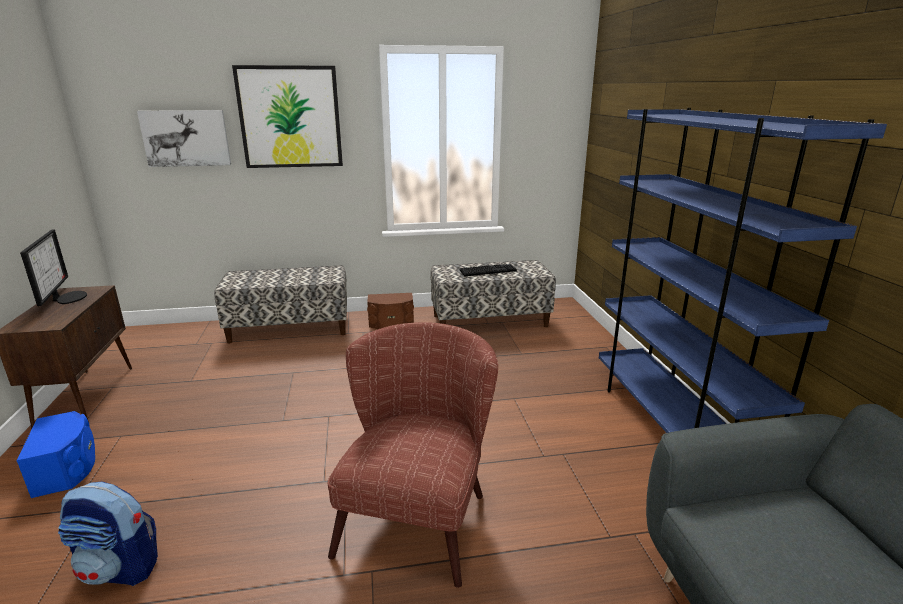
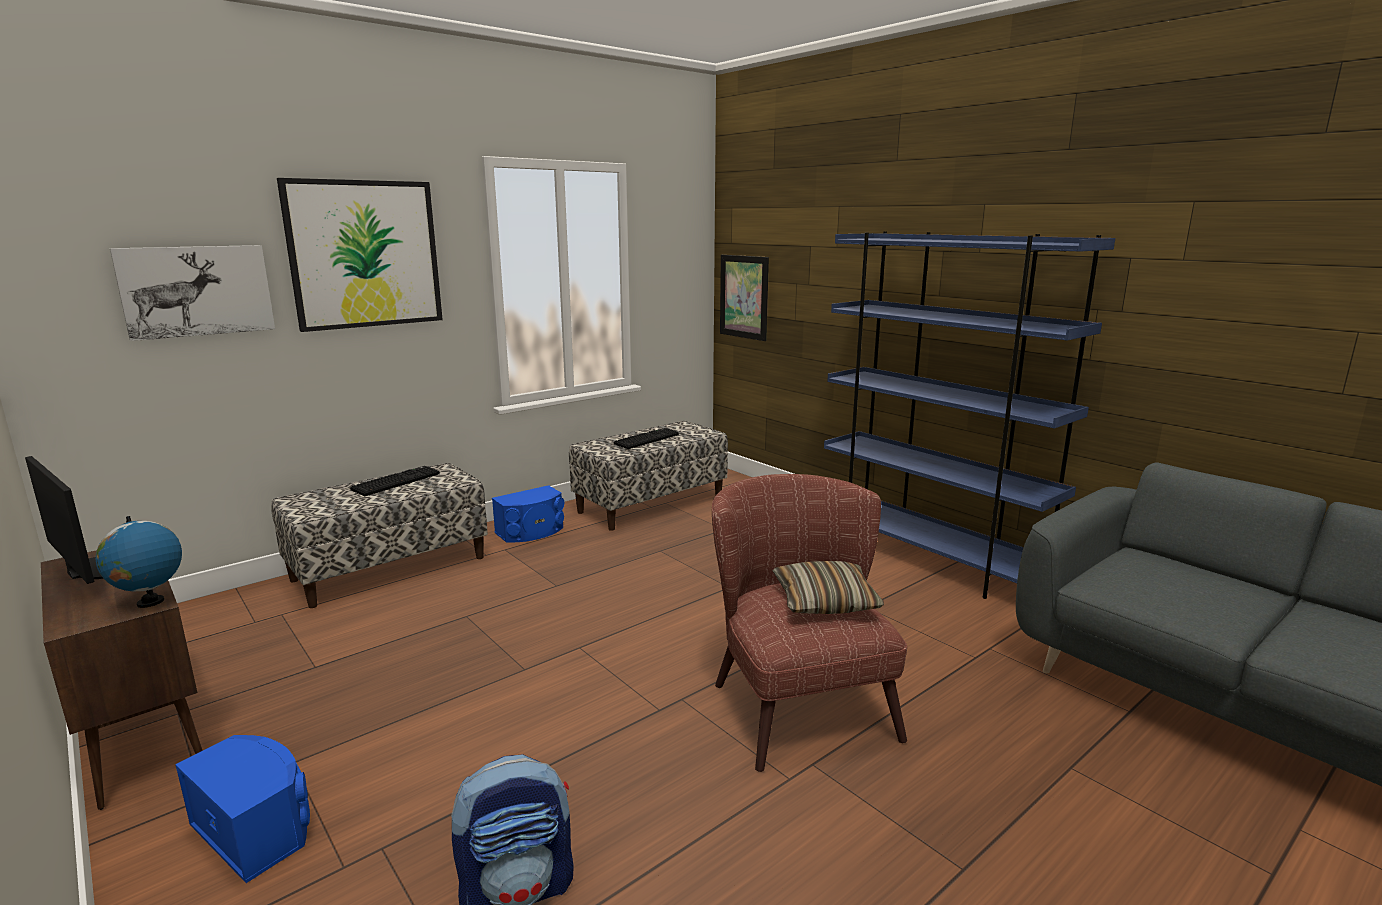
camera: 30 degrees left, 5 degrees down
(55, 323) = (150, 602): none -> globe
(298, 273) = (396, 481): none -> keyboard
(391, 323) = (531, 532): brown speaker -> blue speaker
(423, 443) = (825, 601): none -> pillow
(600, 162) = (744, 297): none -> picture

